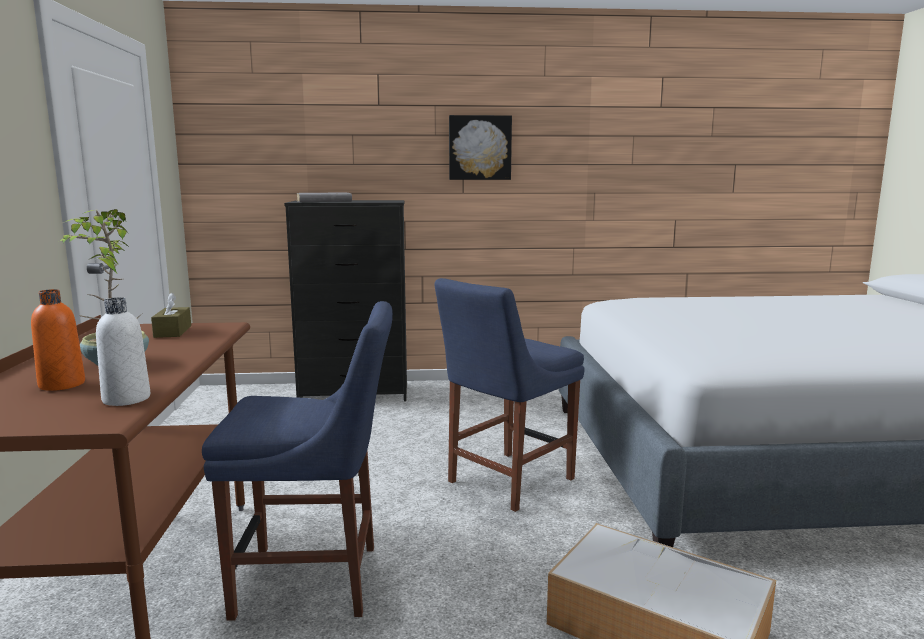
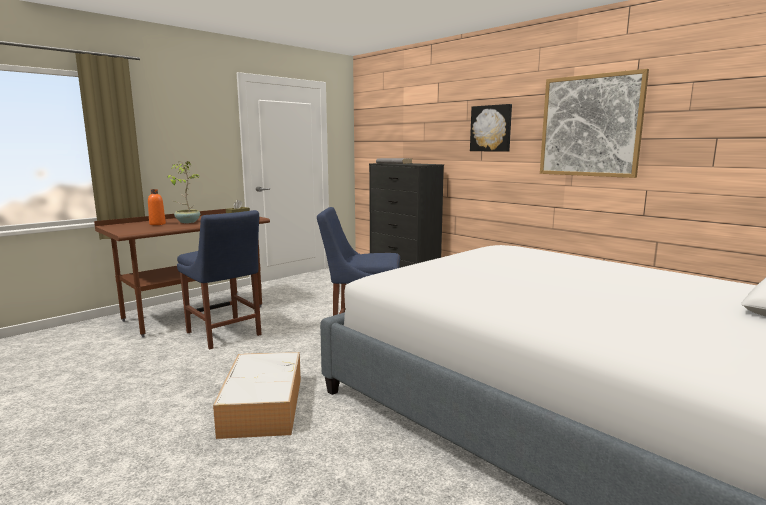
camera: 50 degrees right, 0 degrees up
(126, 399) = (149, 230): white bottle -> none
(615, 149) = (590, 126): none -> picture

